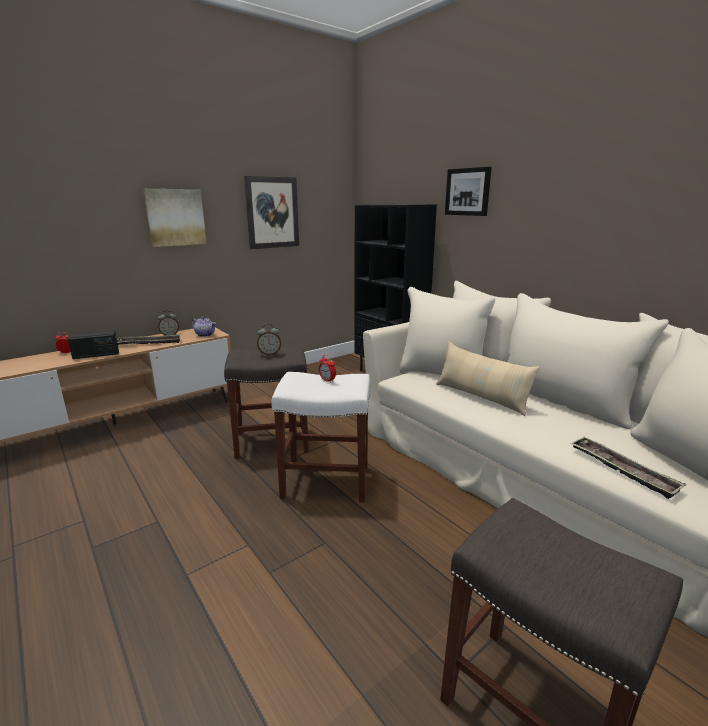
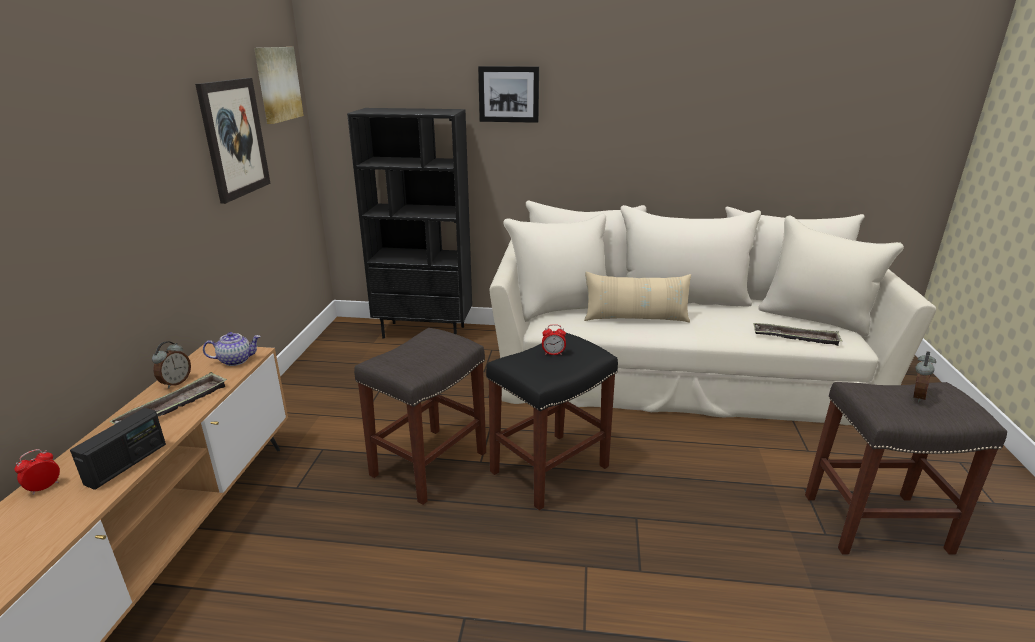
camera: 45 degrees left, 5 degrees up
(175, 217) = (126, 174): picture -> picture (277, 84)
(269, 354) = (425, 350): alarm clock -> alarm clock (916, 396)
(327, 481) = (550, 468): white stool -> black stool

